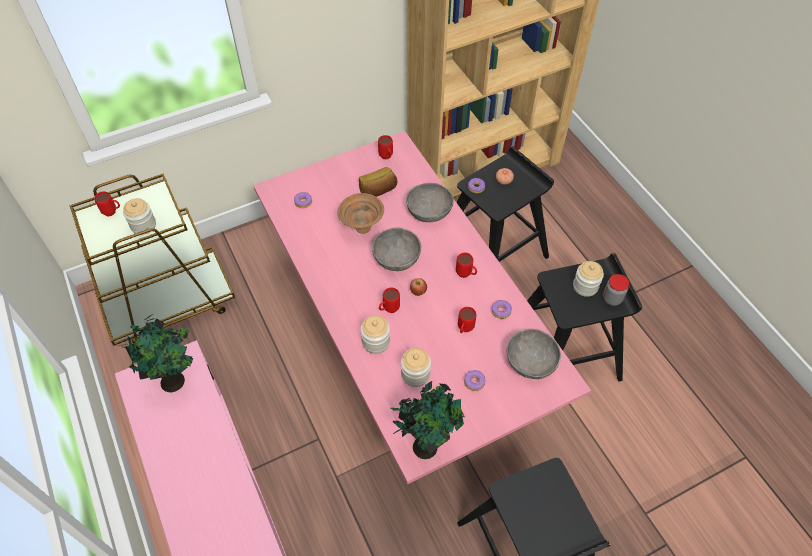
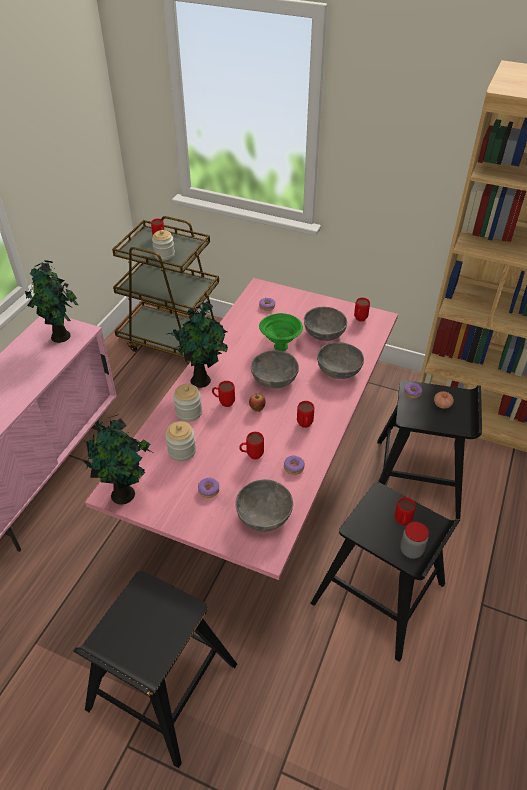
camera: 50 degrees right, 10 degrees down
(346, 307) = (202, 380): none -> potted plant
(361, 228) = (279, 346): brown bowl -> green bowl
(378, 190) = (324, 334): bread -> grey bowl
(585, 286) = (402, 523): jar -> red mug

